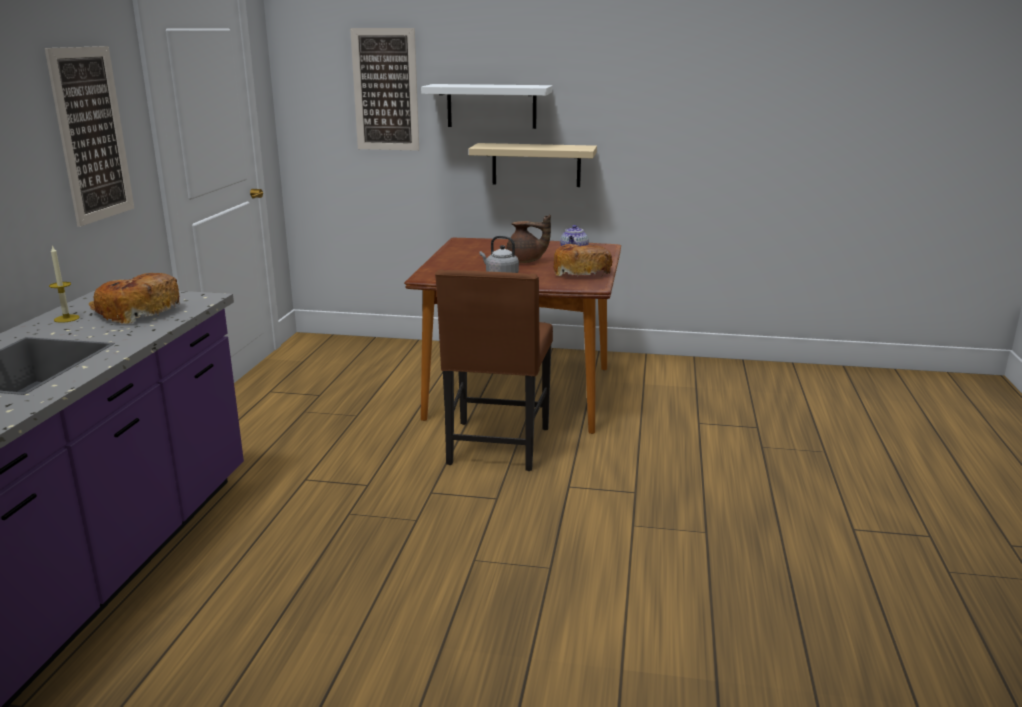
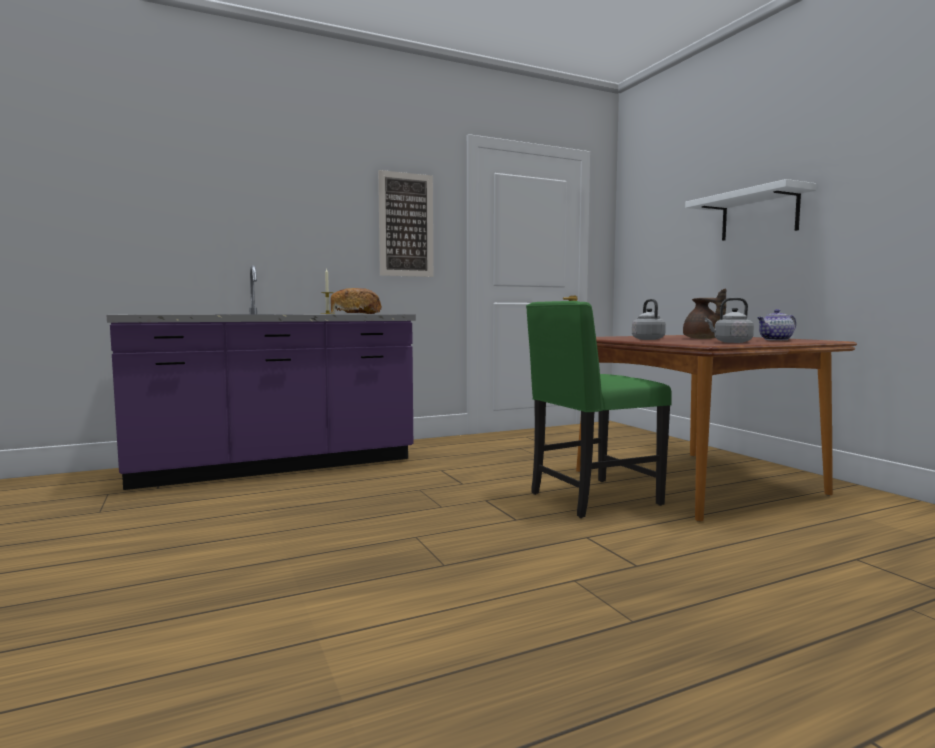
camera: 55 degrees right, 15 degrees down
(385, 90) = (680, 217): picture -> none
(496, 447) = (591, 499): brown chair -> green chair
(536, 165) = (797, 268): beige shelf -> none
(581, 272) = (730, 342): bread -> grey kettle

